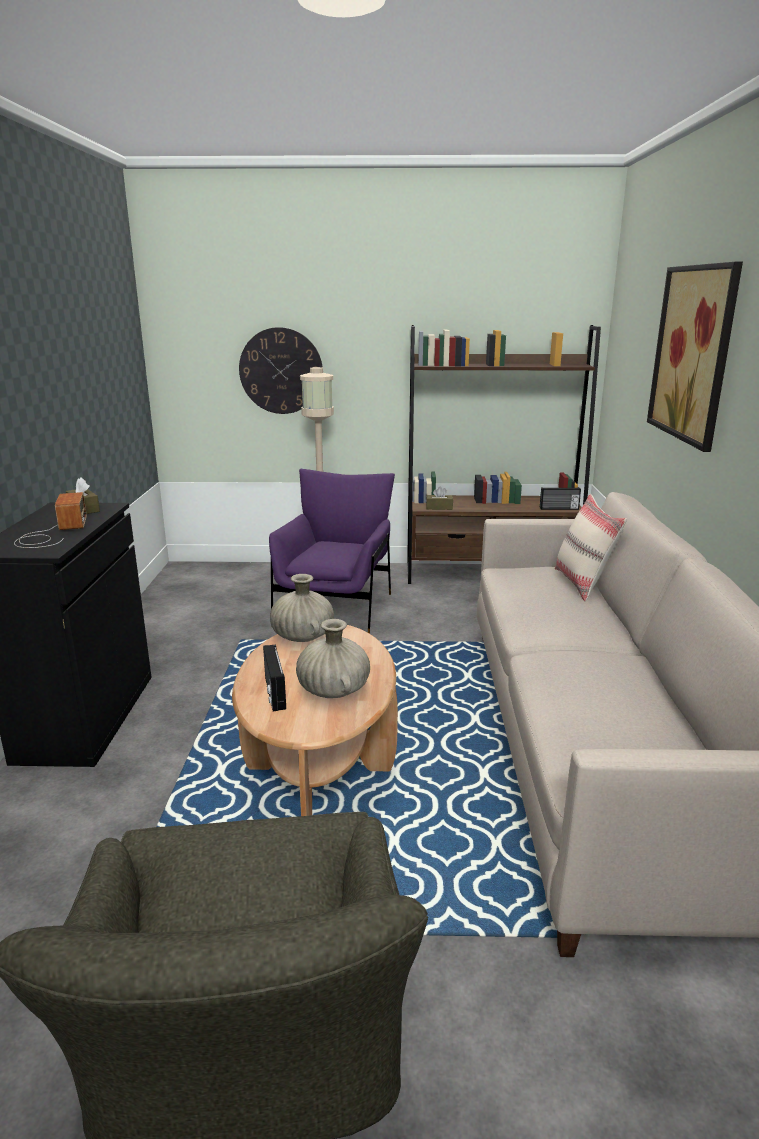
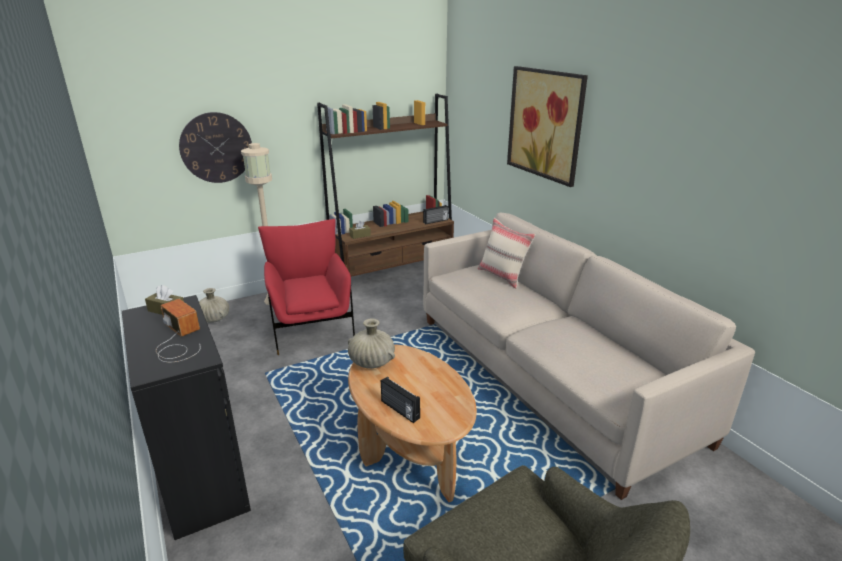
camera: 30 degrees left, 5 degrees up
(334, 690) = (433, 394): beige vase -> beige vase (214, 319)
(335, 607) = (311, 326): purple armchair -> red armchair

